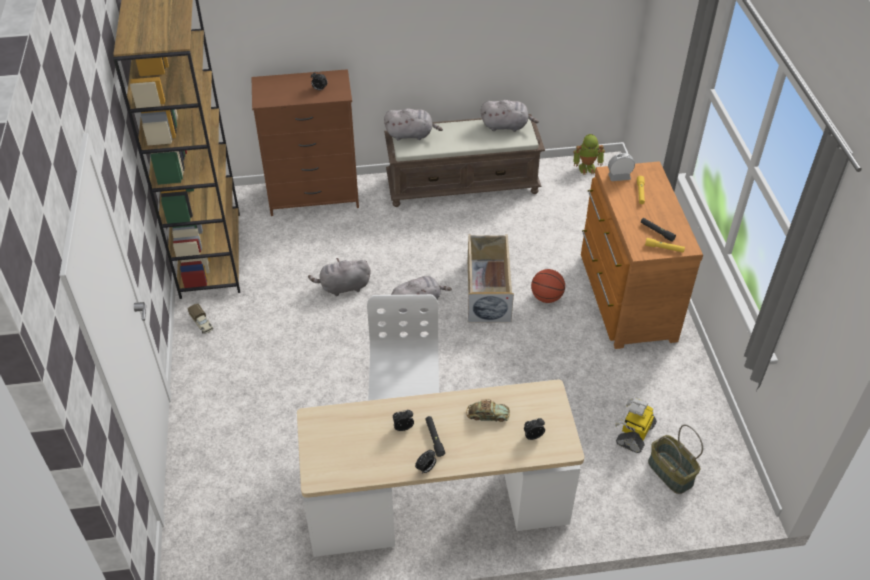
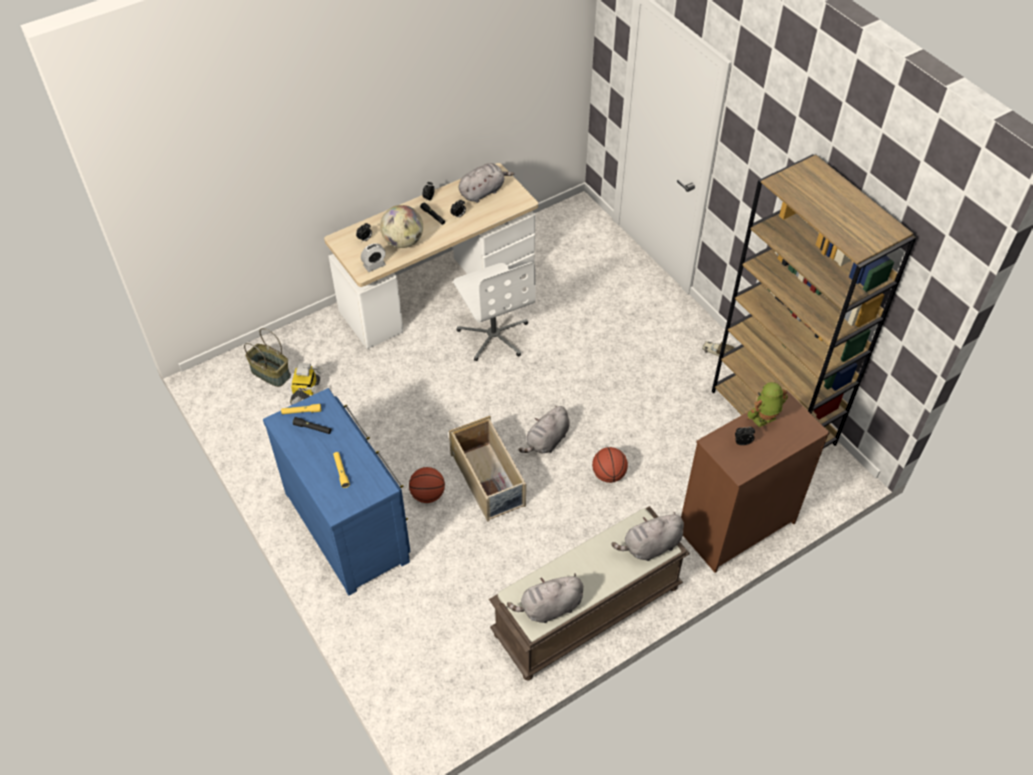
camera: 155 degrees right, 5 degrees up
(343, 287) = (625, 431): grey plush toy -> grey plush toy (483, 192)
(383, 260) = (609, 474): none -> basketball
(487, 415) = (403, 242): toy car -> globe
(587, 167) = (451, 707): toy robot -> toy robot (764, 419)
(619, 177) = (369, 485): alarm clock -> alarm clock (374, 265)
(625, 298) = (349, 524): brown dresser -> blue dresser

